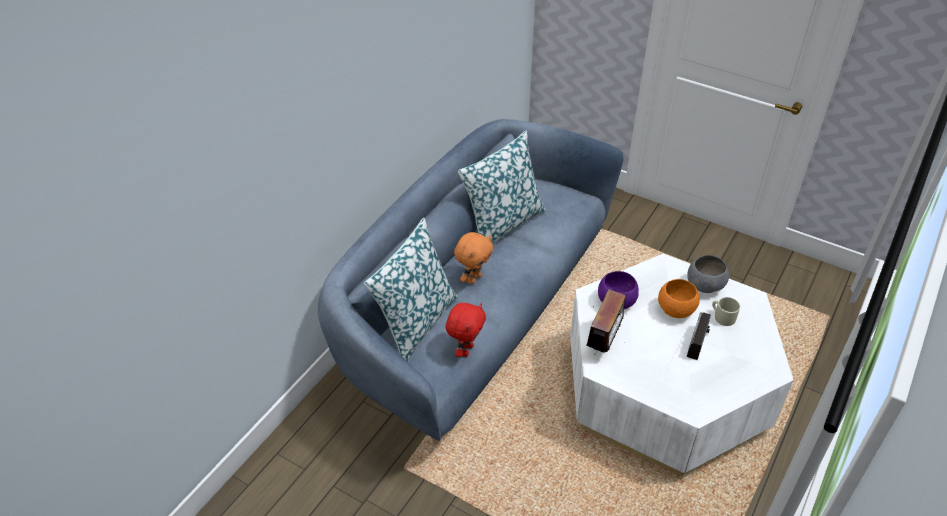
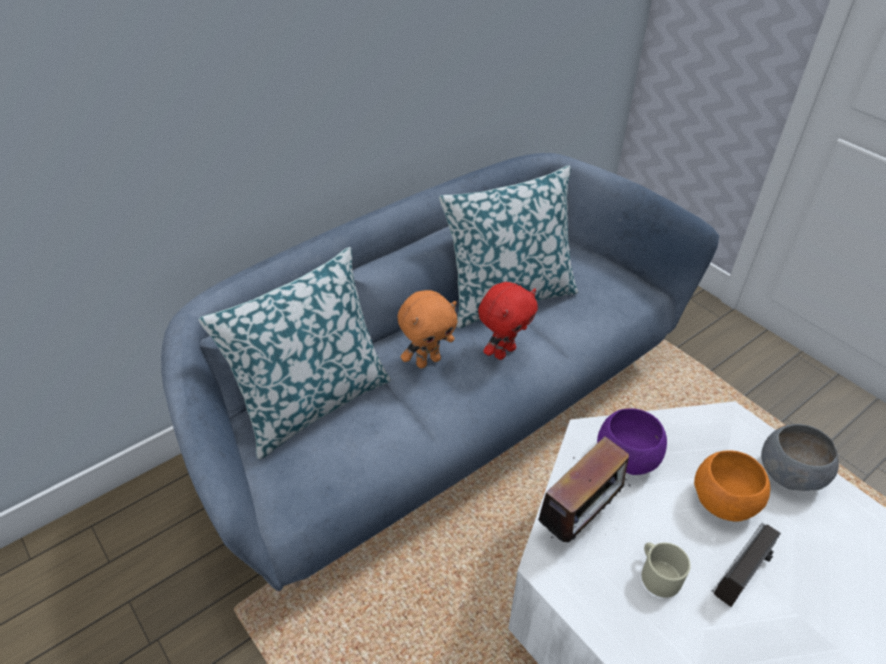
camera: 20 degrees right, 0 degrees up
(465, 350) = (363, 464): red plush toy -> red plush toy (504, 351)
(722, 316) = (804, 538): beige mug -> beige mug (657, 574)

